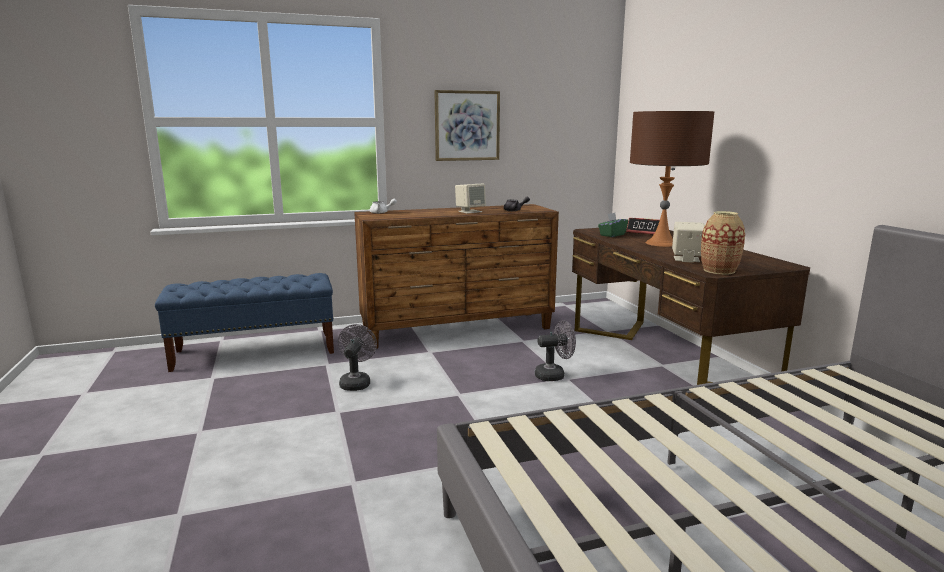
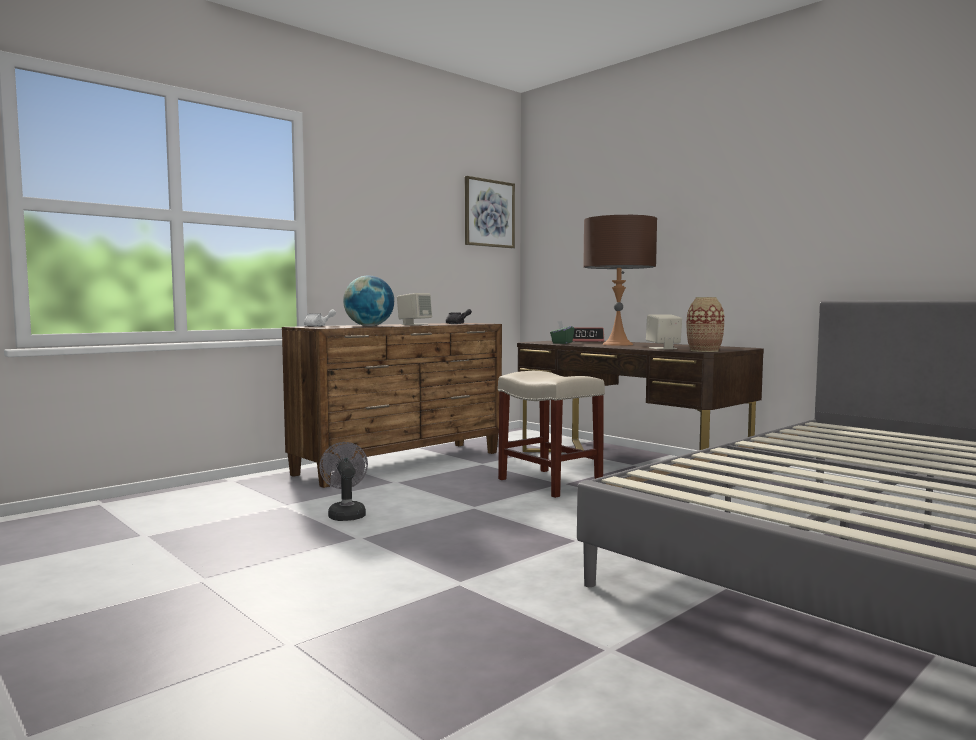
camera: 25 degrees left, 10 degrees down
(255, 352) = (170, 507): blue bench -> none
(420, 215) = (369, 326): none -> globe
(467, 126) = (388, 237): picture -> picture (489, 213)
(554, 375) = (548, 482): grey fan -> beige stool

